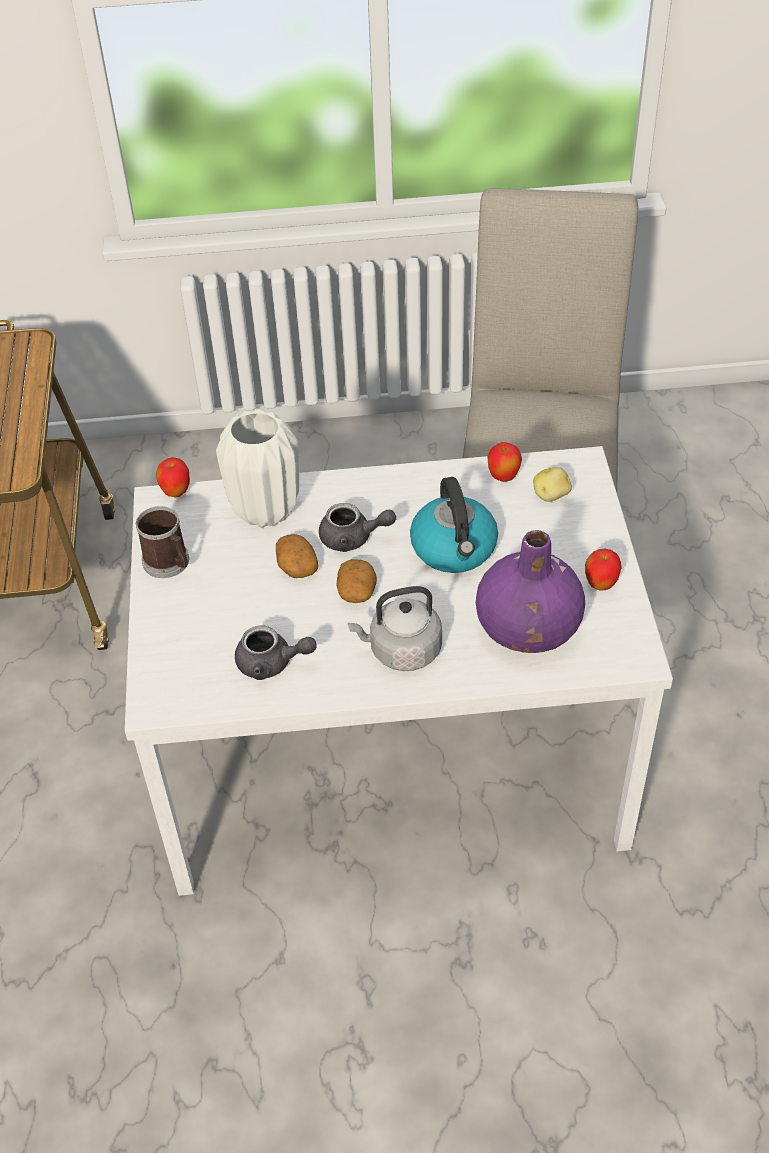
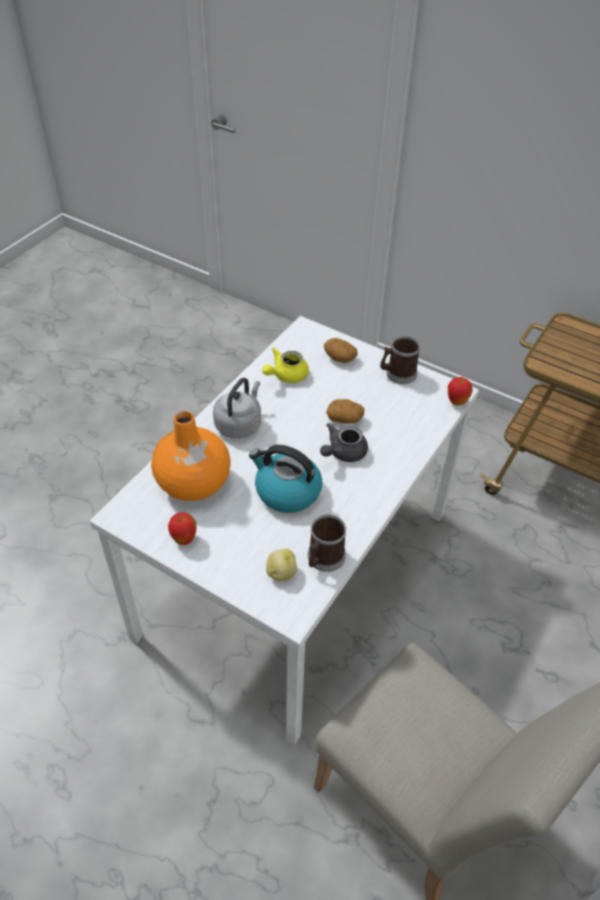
camera: 125 degrees right, 0 degrees up
(266, 510) = (404, 430): white vase -> none
(272, 663) = (286, 375): grey teapot -> yellow teapot
(357, 591) = (299, 431): potato -> potato (339, 357)
(503, 477) = (323, 559): apple -> mug
(529, 629) = (193, 483): purple vase -> orange vase

